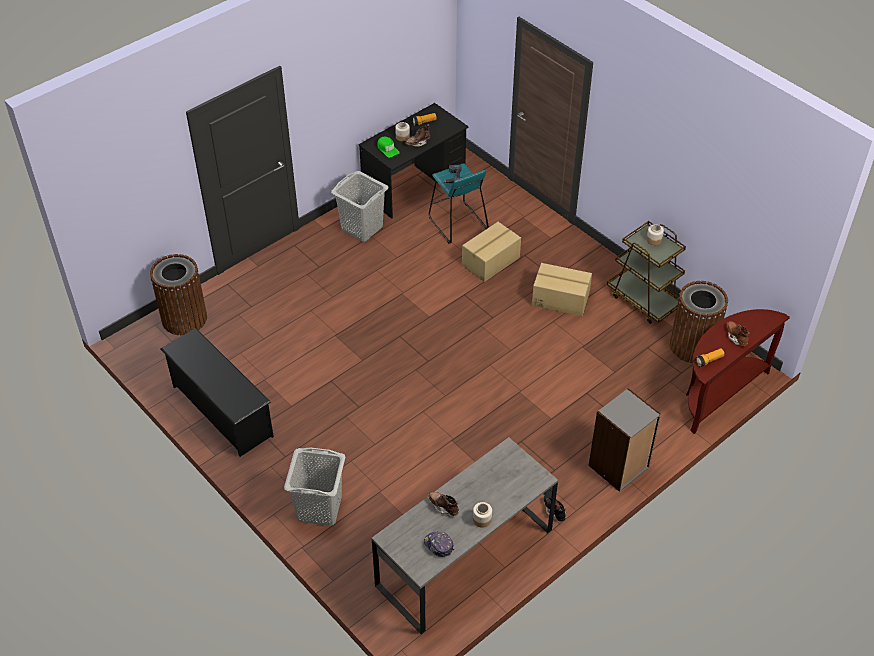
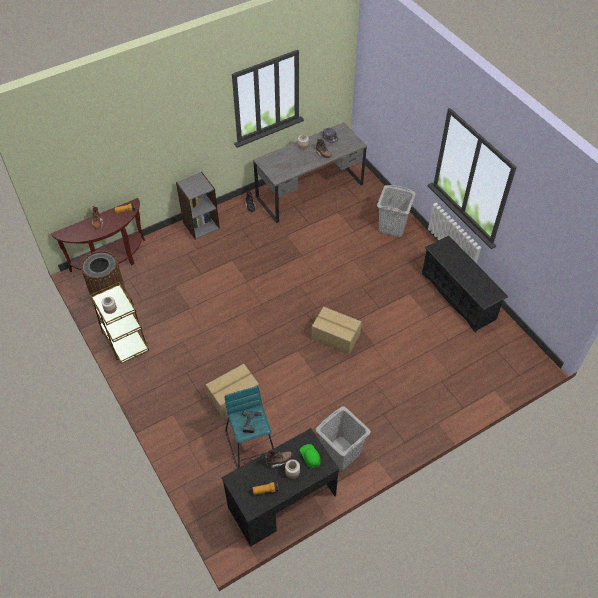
camera: 170 degrees left, 5 degrees up
(184, 319) = (496, 377): brown trash can -> none
(560, 298) = (189, 351): cardboard box -> cardboard box (335, 337)

